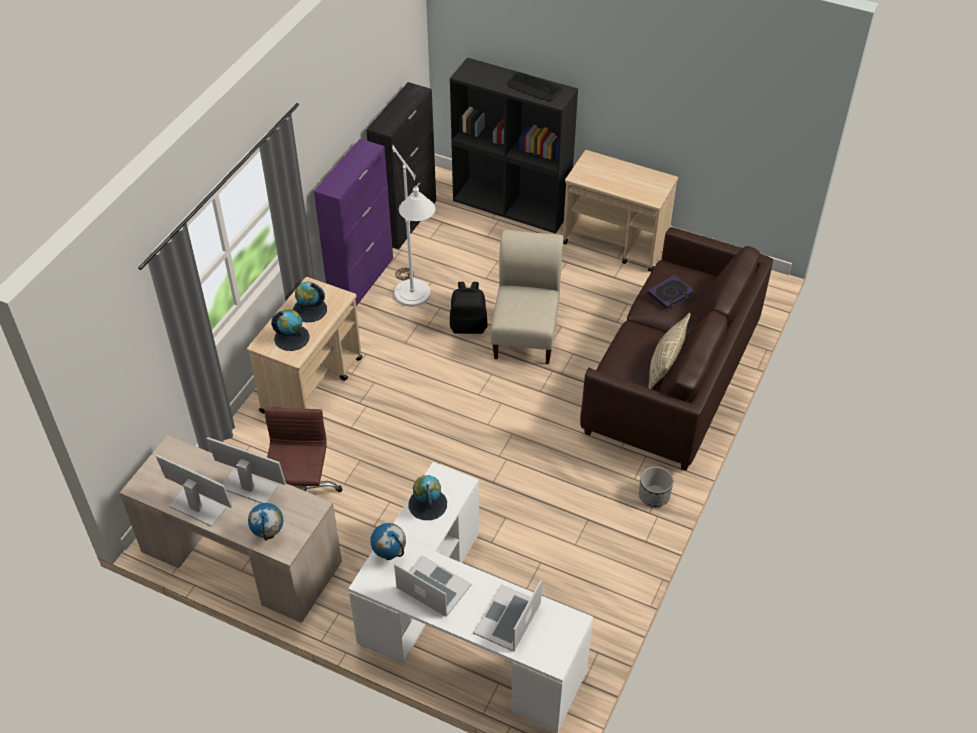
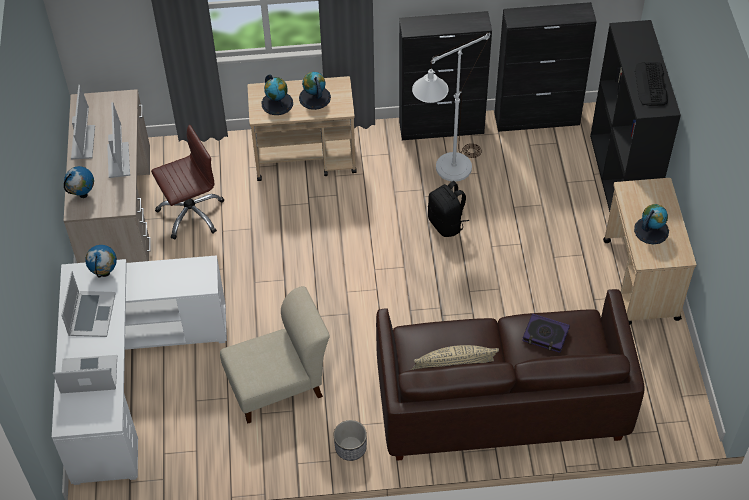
camera: 60 degrees right, 5 degrees up
(362, 280) = (442, 127): purple cabinet -> black cabinet
(427, 504) = (172, 273): globe -> globe (651, 230)
(526, 332) = (471, 267): beige chair -> beige chair (279, 385)

